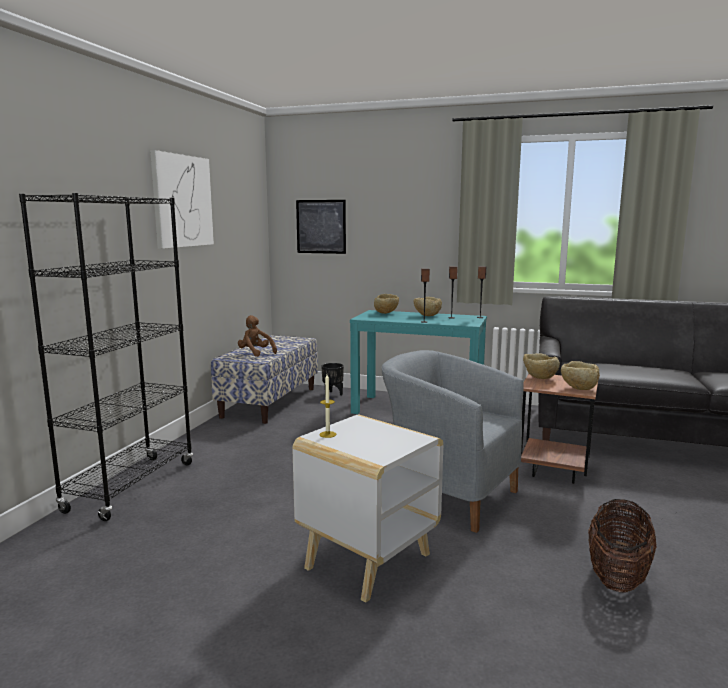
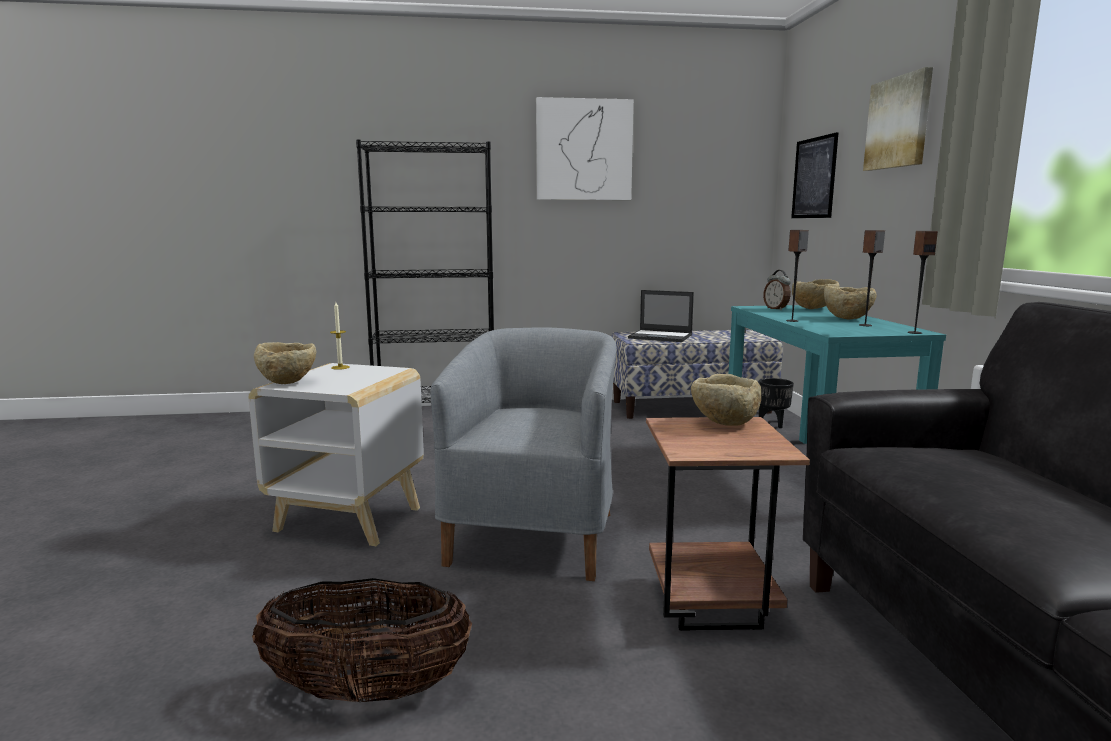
camera: 65 degrees right, 0 degrees up
(255, 353) = (661, 336): brown plush toy -> laptop
(377, 317) = (776, 309): none -> alarm clock
(407, 202) = (899, 122): none -> picture
(578, 389) = (701, 448): beige bowl -> beige bowl (288, 382)

